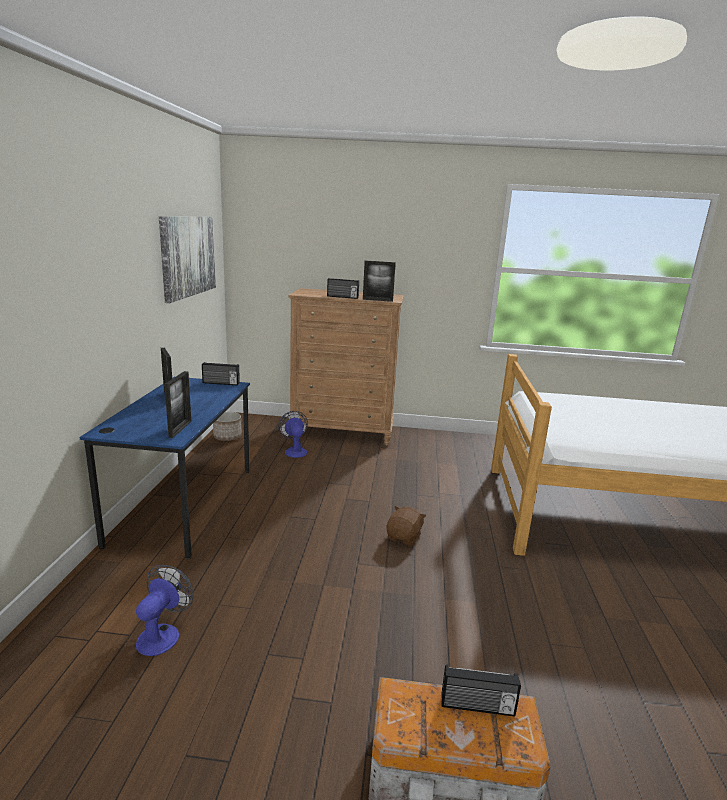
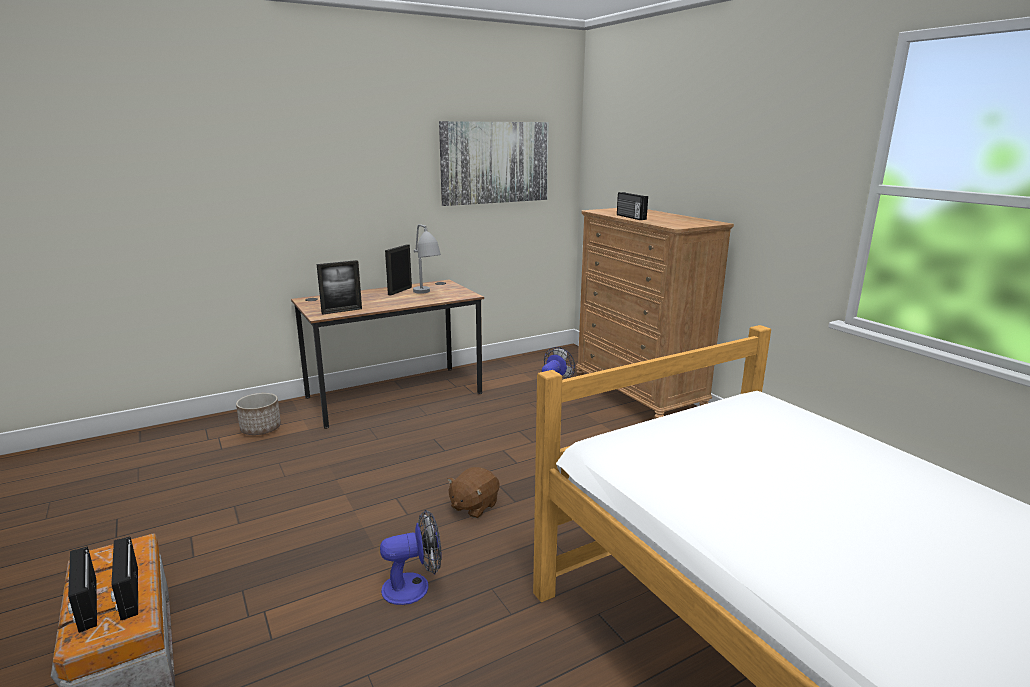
camera: 55 degrees right, 0 degrees up
(162, 634) = (230, 458): fan -> fan (414, 586)
(184, 504) = (394, 395): blue desk -> brown desk
(205, 394) = (427, 295): none -> grey table lamp
(221, 383) = (461, 291): radio -> radio (86, 605)
(227, 437) = (525, 362): planter -> planter (261, 429)
(377, 300) = (657, 224): picture frame -> none
(404, 537) = (473, 506): brown plush toy -> brown plush toy turned 135 degrees clockwise

